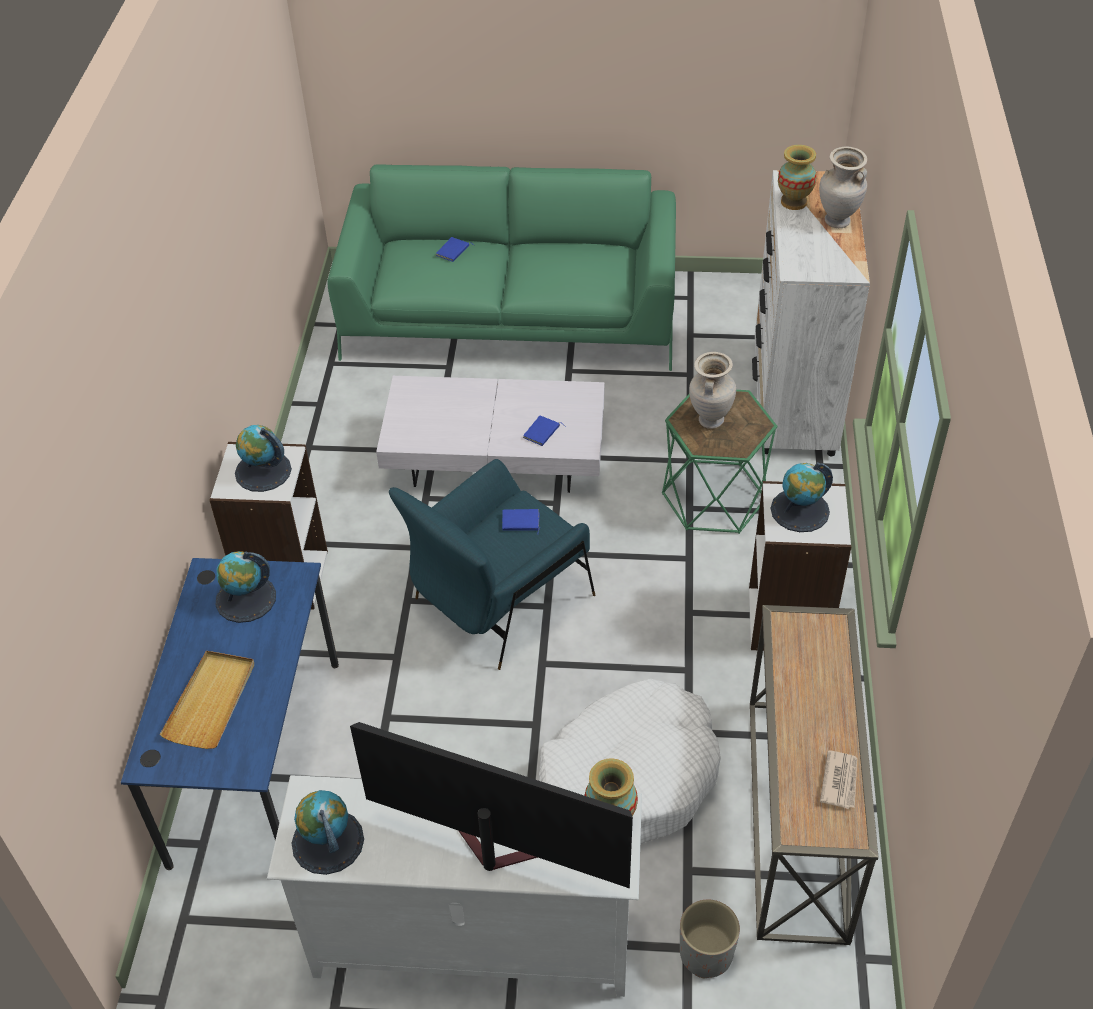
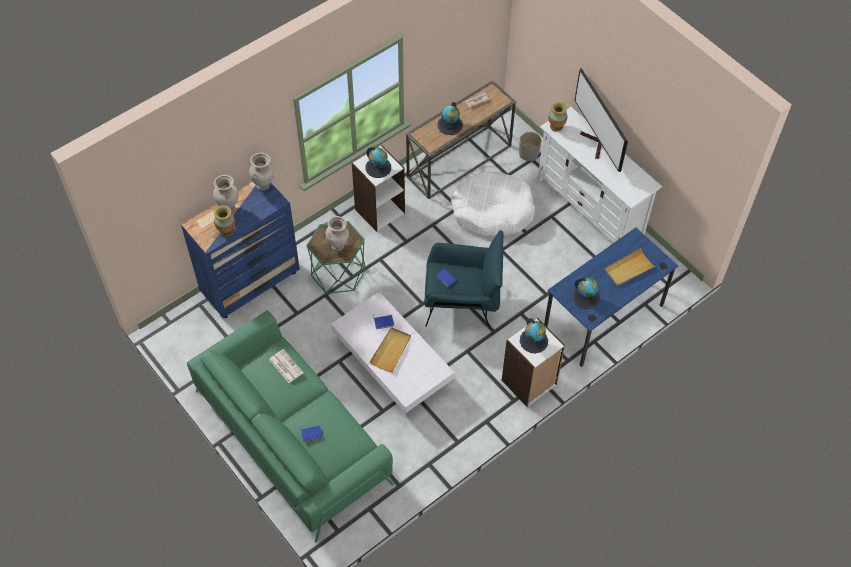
camera: 135 degrees left, 10 degrees up
(327, 841) = (637, 181): globe -> globe (450, 125)
(488, 412) = (391, 350): none -> beige tray
(573, 278) = (285, 366): none -> newspaper
(793, 401) = (251, 283): white dresser -> blue dresser
(845, 272) = (263, 185): none -> beige vase

